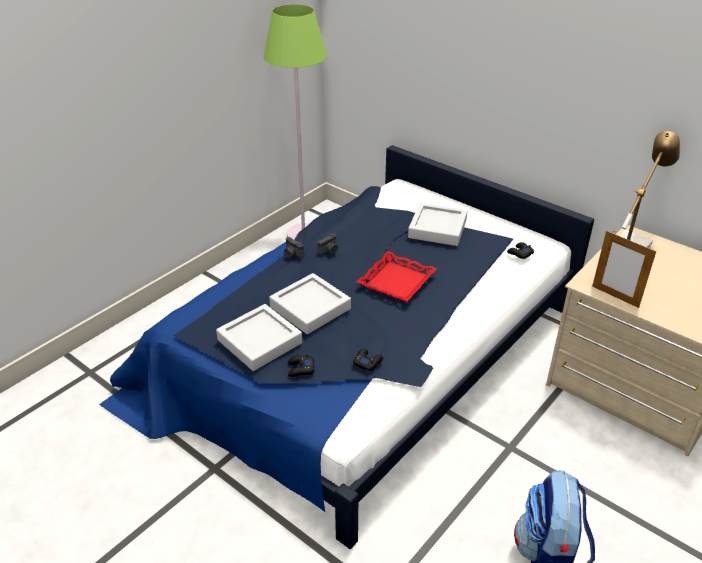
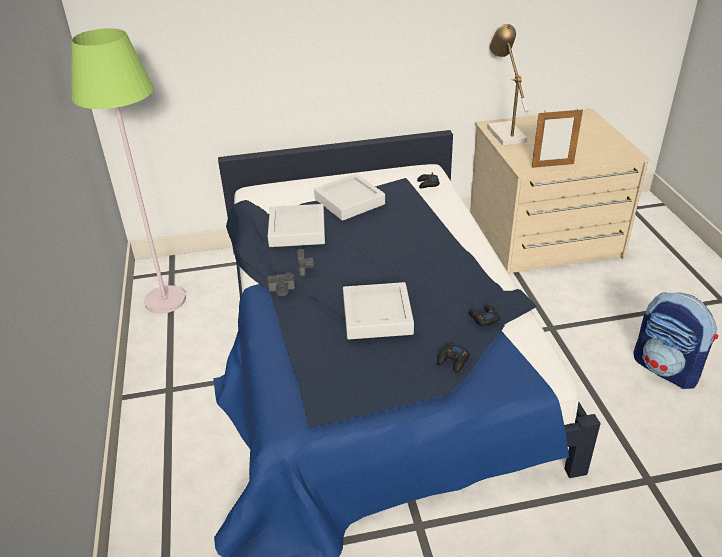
camera: 50 degrees left, 0 degrees up
(260, 341) = (389, 369): grey tray -> grey tray (297, 230)
(397, 282) = (395, 254): red tray -> none

